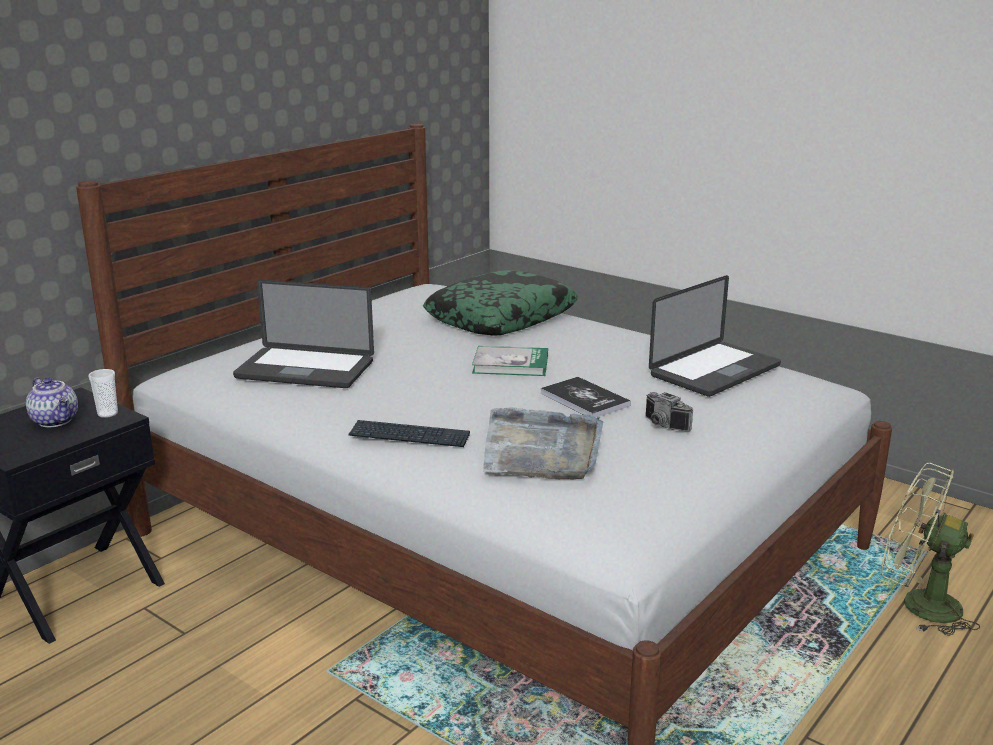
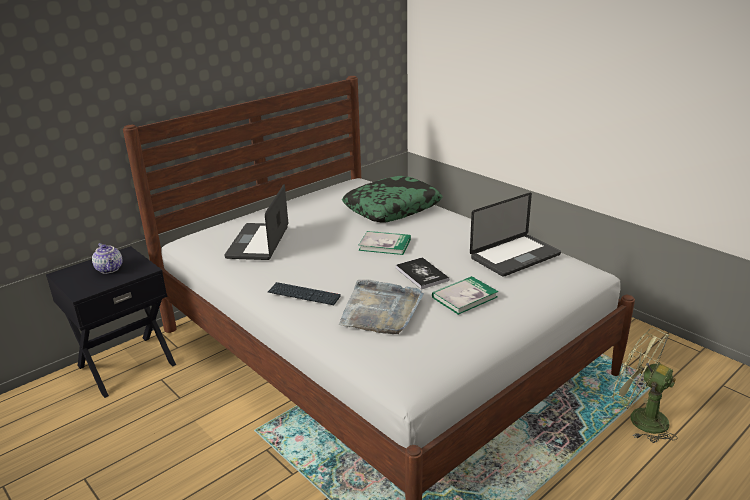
camera: 10 degrees right, 5 degrees up
(107, 414) = (140, 266): cup -> none
(305, 370) = (258, 242): laptop -> laptop turned 75 degrees clockwise
(663, 426) = (464, 297): camera -> book

